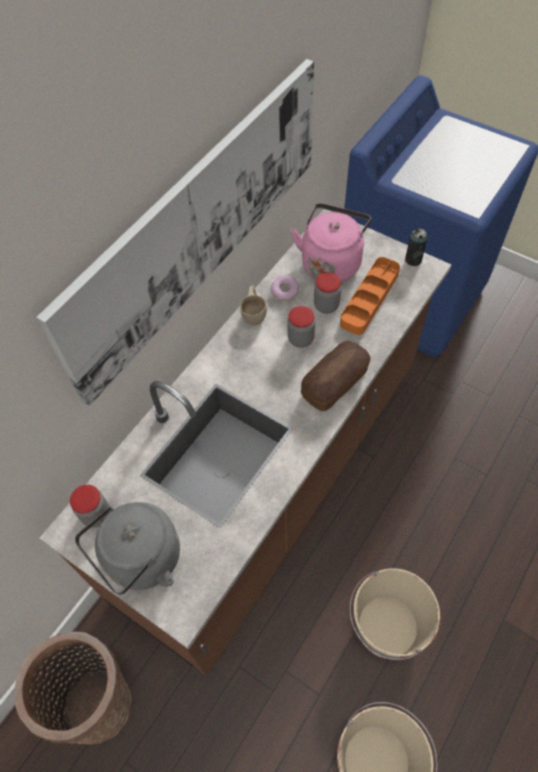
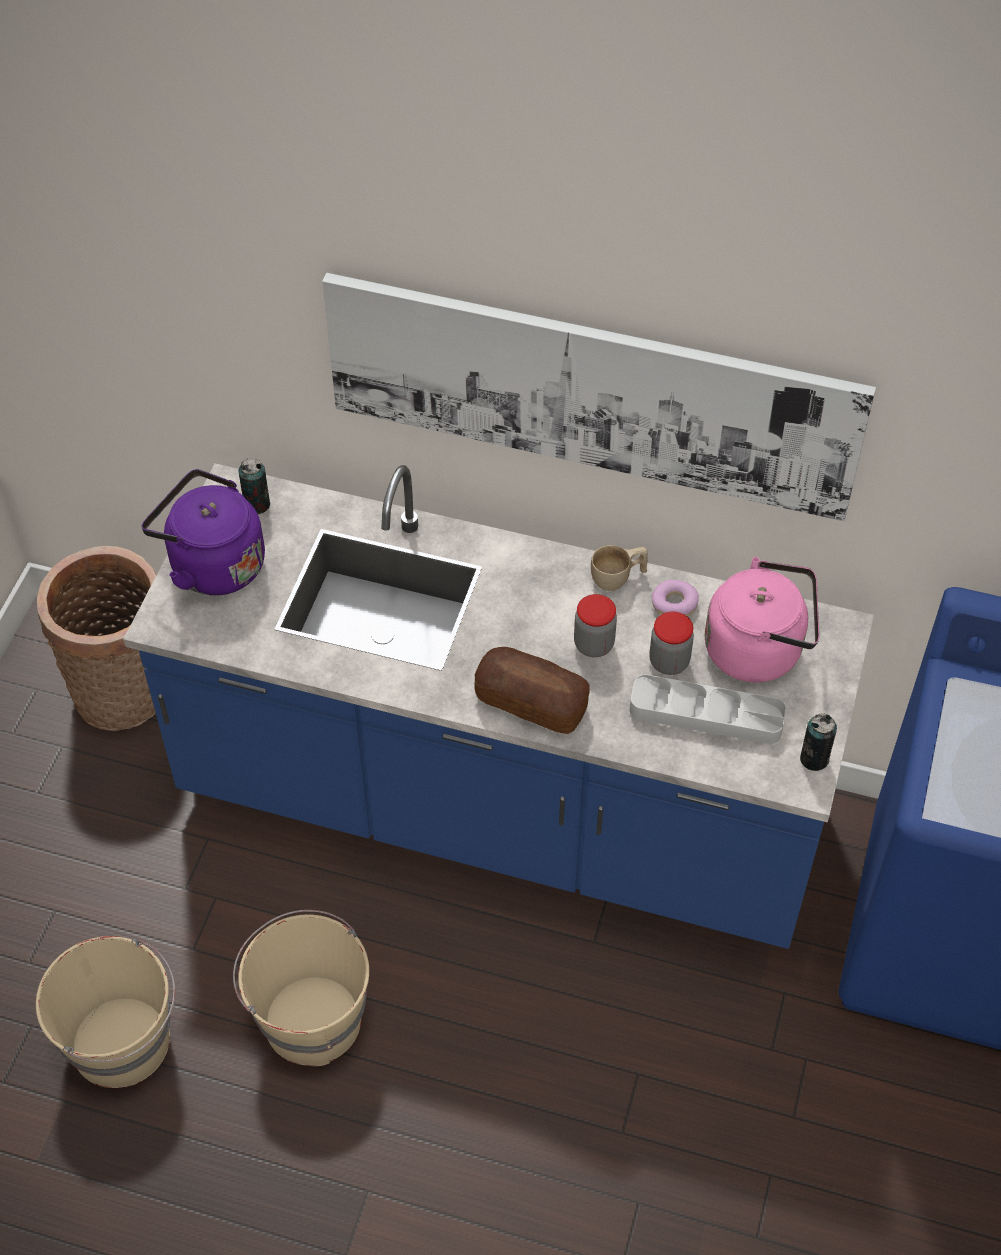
camera: 70 degrees right, 5 degrees down
(96, 515) = (257, 505): jar -> can
(140, 560) = (212, 564): grey kettle -> purple kettle
(274, 480) = (500, 807): brown counter -> blue counter
(369, 298) = (706, 714): orange tray -> grey tray

